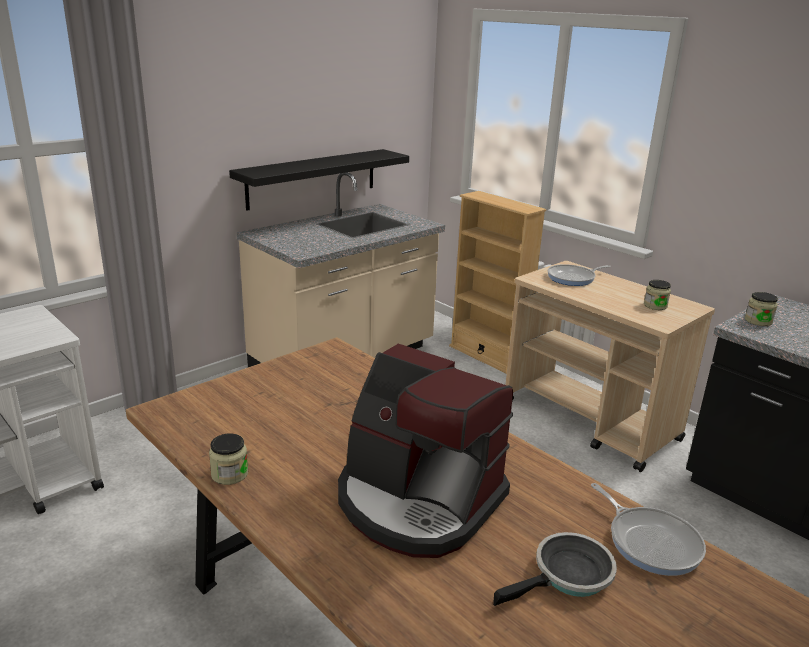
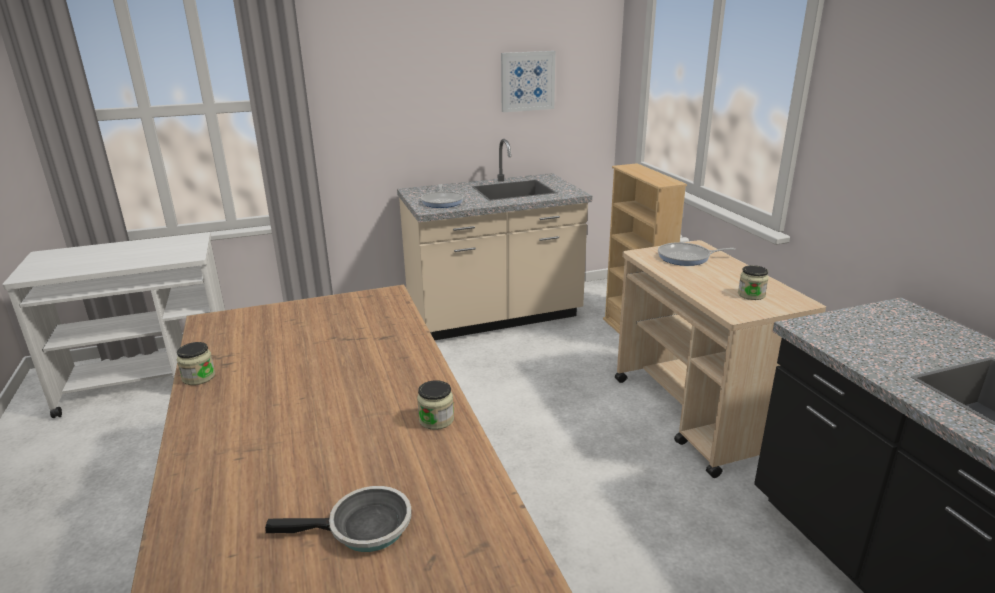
camera: 25 degrees right, 0 degrees up
(312, 178) = (478, 144): black shelf -> none
(357, 110) = (527, 81): none -> picture
(417, 502) = (310, 431): coffee machine -> none
(650, 542) = (479, 521): frying pan -> frying pan (442, 201)
(758, 321) = (840, 323): jar -> jar (436, 420)

